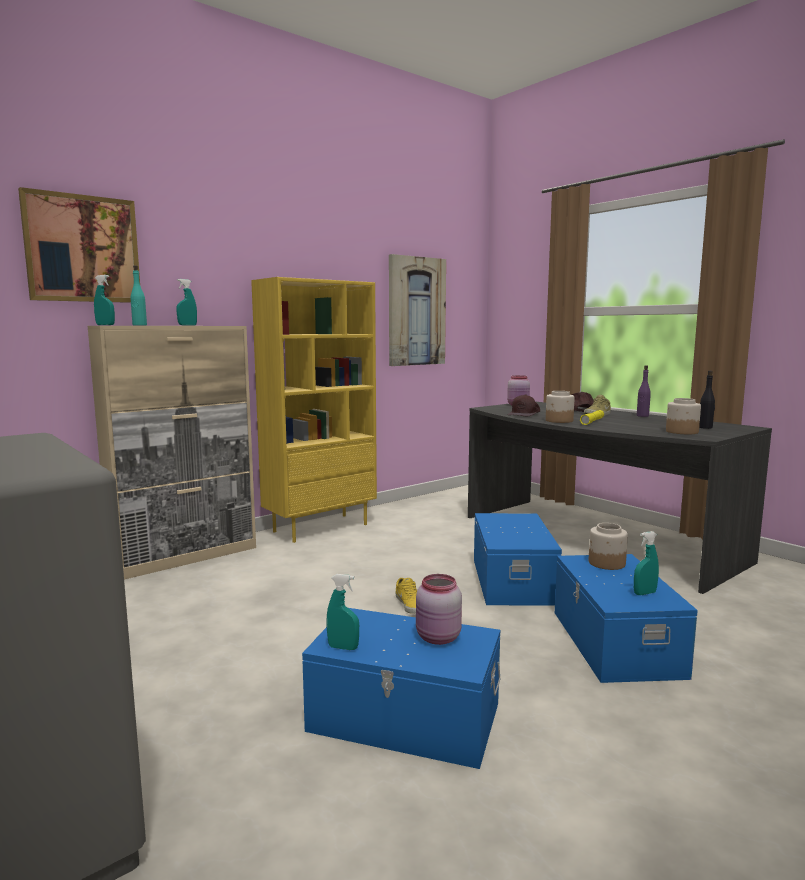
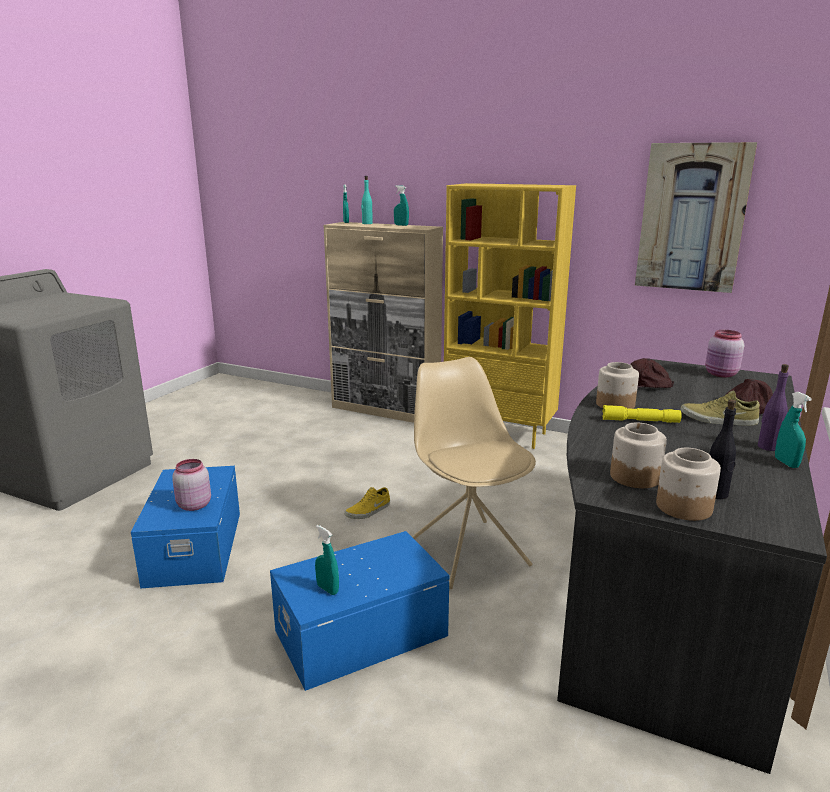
camera: 65 degrees right, 10 degrees up
(82, 249) = (345, 163): picture -> none
(343, 647) = (171, 479): turquoise spray bottle -> turquoise spray bottle (786, 463)
(514, 580) = (468, 551): blue storage box -> beige chair
(606, 563) = (402, 560): jar -> jar (683, 507)

